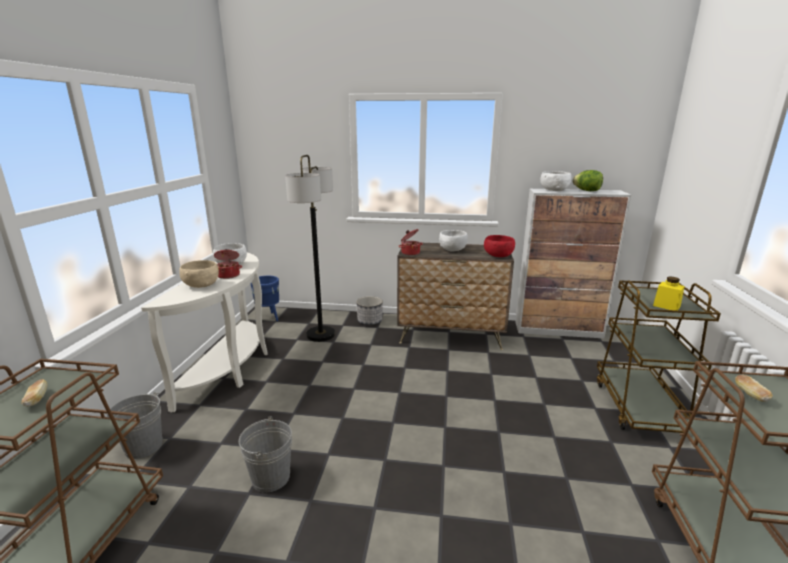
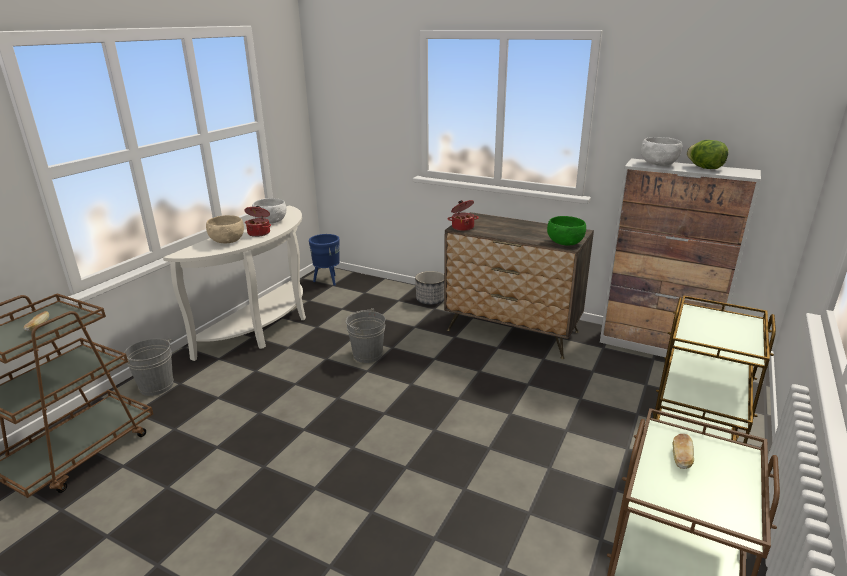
camera: 20 degrees right, 5 degrees up
(271, 477) = (242, 438): grey bucket -> grey bucket (367, 355)
(321, 334) = (369, 307): floor lamp -> none
(453, 249) = (517, 228): white bowl -> none
(498, 255) = (564, 243): red bowl -> green bowl
(666, 306) = (716, 338): yellow jar -> none

